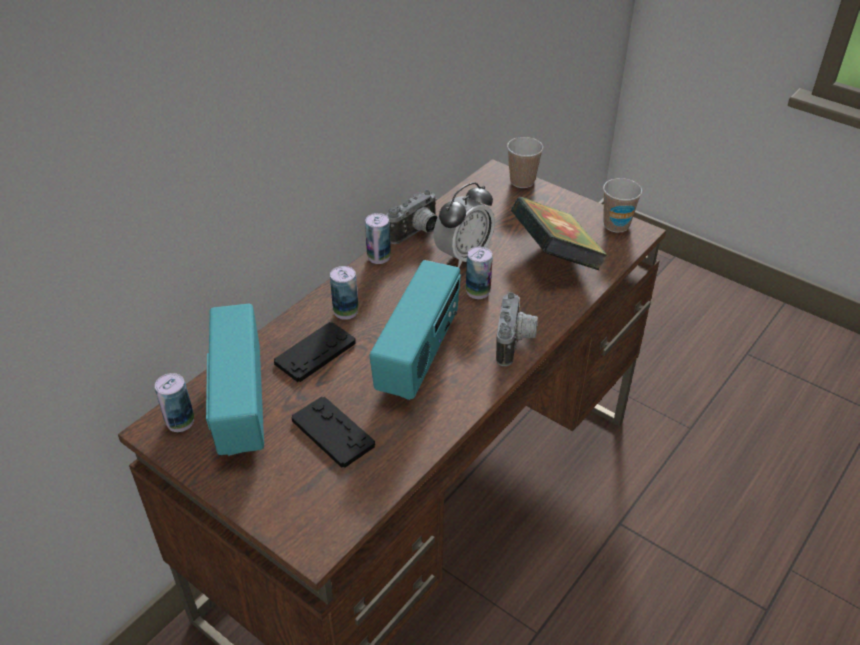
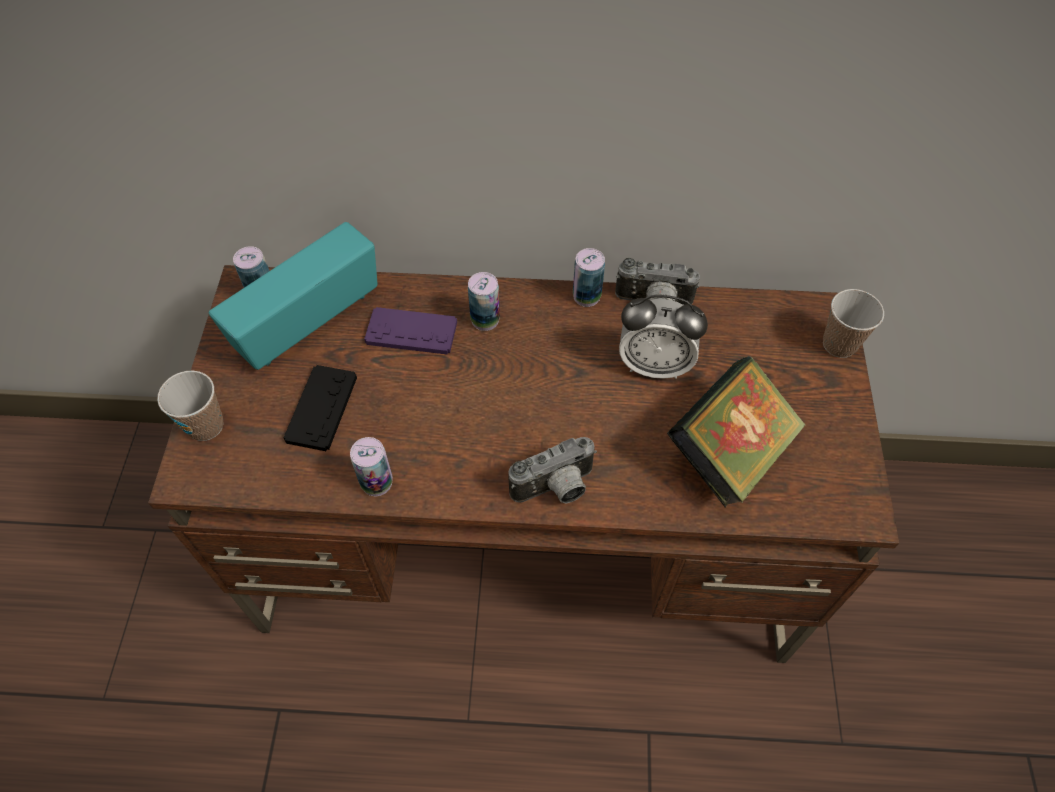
camera: 55 degrees right, 15 degrees up
(315, 353) = (411, 332): black game controller -> purple game controller
(419, 356) = (469, 415): radio -> none
(478, 291) = (607, 410): can -> can (376, 482)
(616, 225) = (852, 482): cup -> cup (205, 426)

